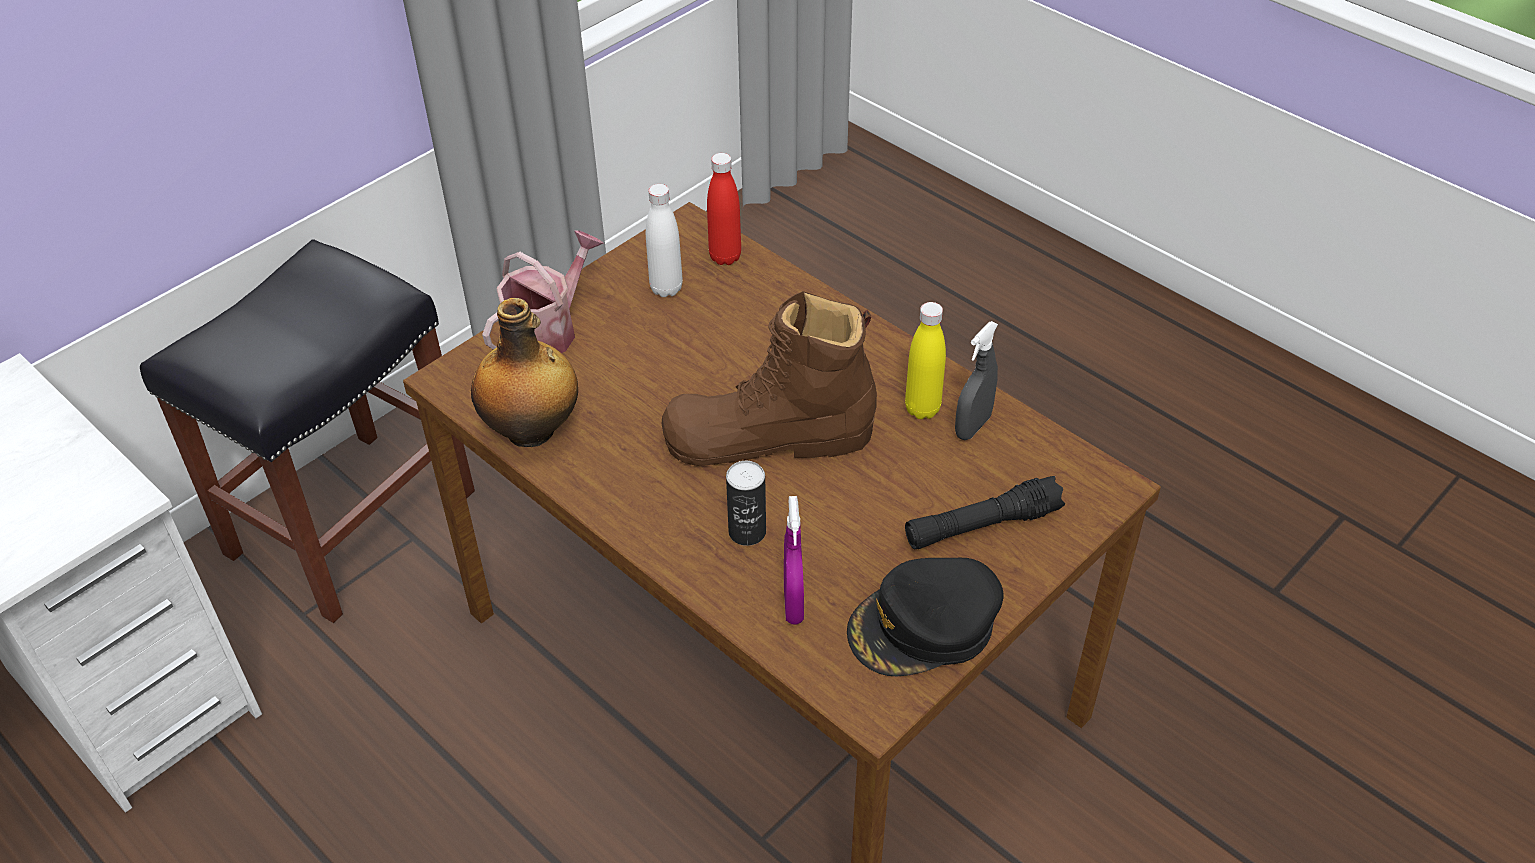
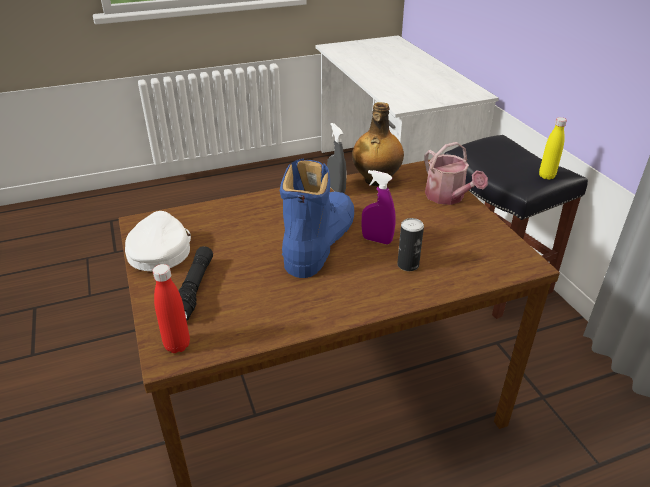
camera: 115 degrees right, 10 degrees down
(666, 288) = (466, 240): white bottle -> none
(725, 257) = (488, 269): red bottle -> red bottle (177, 345)
(747, 532) = (263, 218): can -> can (408, 265)
(769, 437) = (319, 241): brown boot -> blue boot
(793, 604) = (211, 218): purple spray bottle -> purple spray bottle (377, 240)
(922, 409) = (296, 302): yellow bottle -> yellow bottle (546, 176)
(924, 626) = (159, 249): black cap -> white cap
(973, 426) = (265, 317): grey spray bottle -> grey spray bottle (336, 189)

